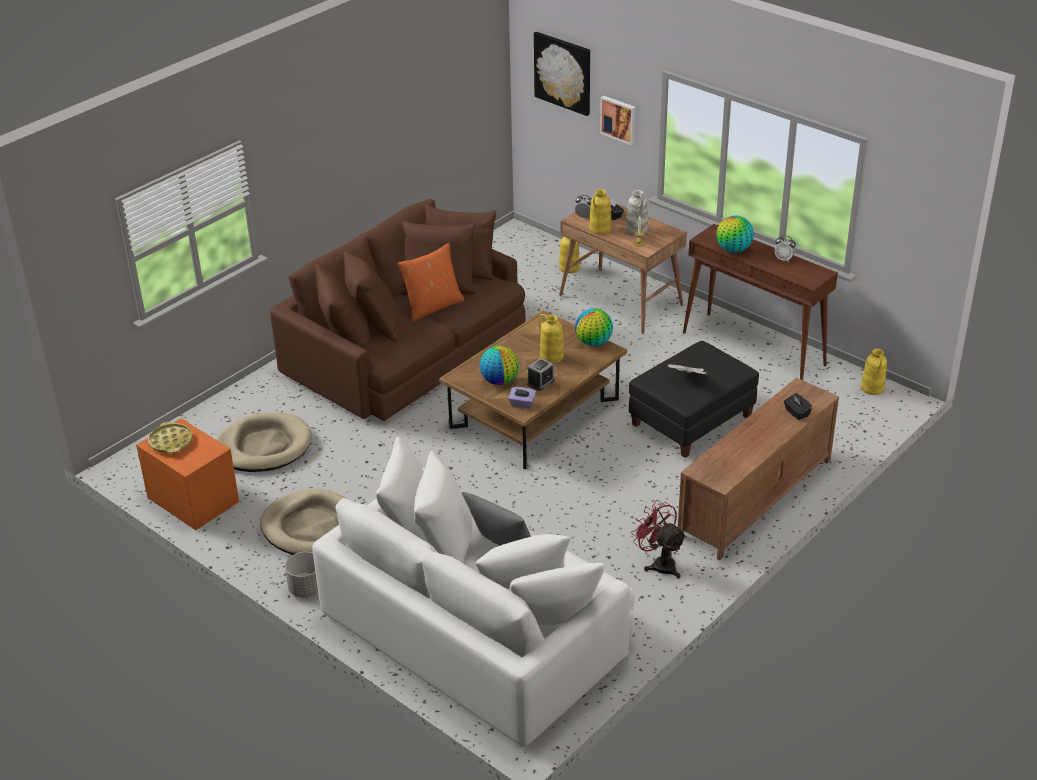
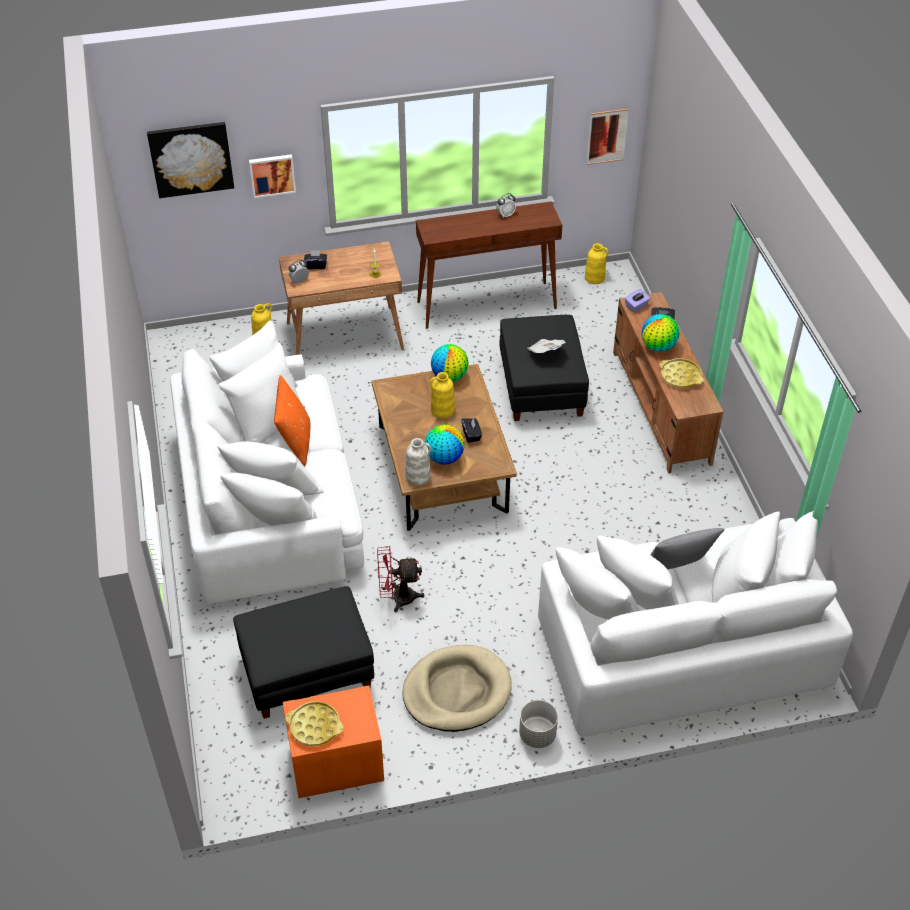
camera: 55 degrees left, 10 degrees up
(263, 447) = (307, 671): beige dog bed -> black ottoman
(406, 351) = (269, 502): brown sofa -> white sofa
(522, 404) = (489, 461): purple tissue box -> purple tissue box (636, 306)
(540, 382) = (471, 435): alarm clock -> black tissue box
(600, 229) = (329, 283): yellow vase -> none
(637, 230) = (355, 264): white vase -> white vase (418, 476)
(659, 563) = (689, 499): red fan -> red fan (397, 598)
(733, 250) = (465, 231): globe -> globe (658, 346)
(738, 452) = (680, 376): none -> yellow tray
(915, 234) = (607, 136): none -> picture

